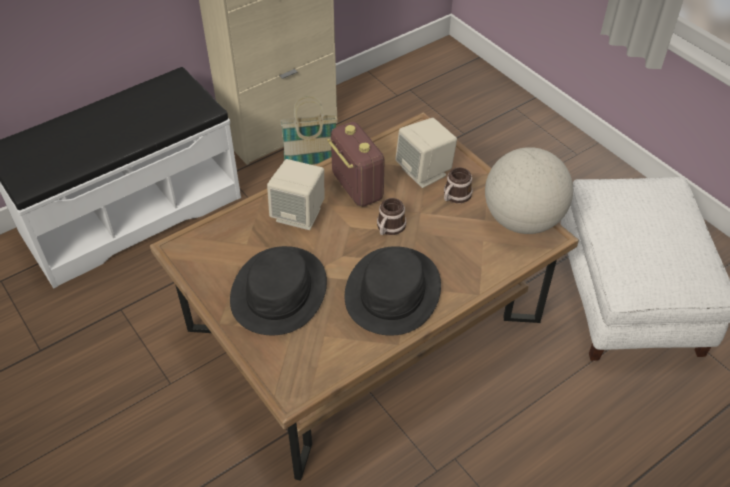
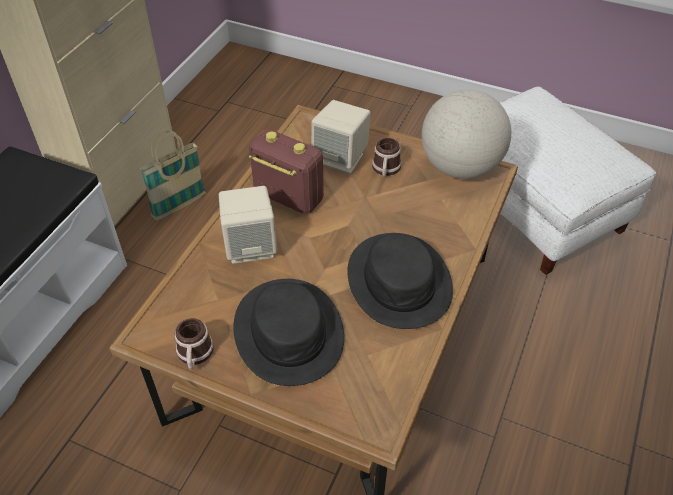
camera: 30 degrees left, 0 degrees up
(389, 228) = (349, 223): mug -> mug (195, 355)

